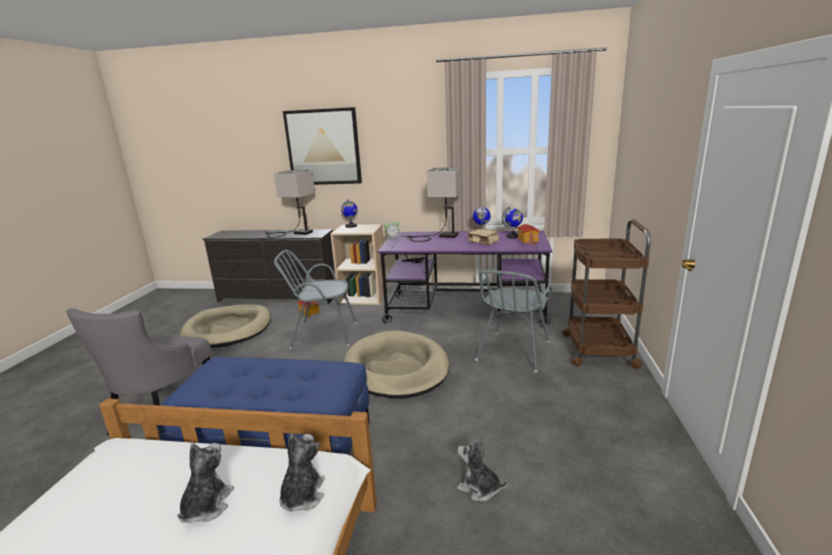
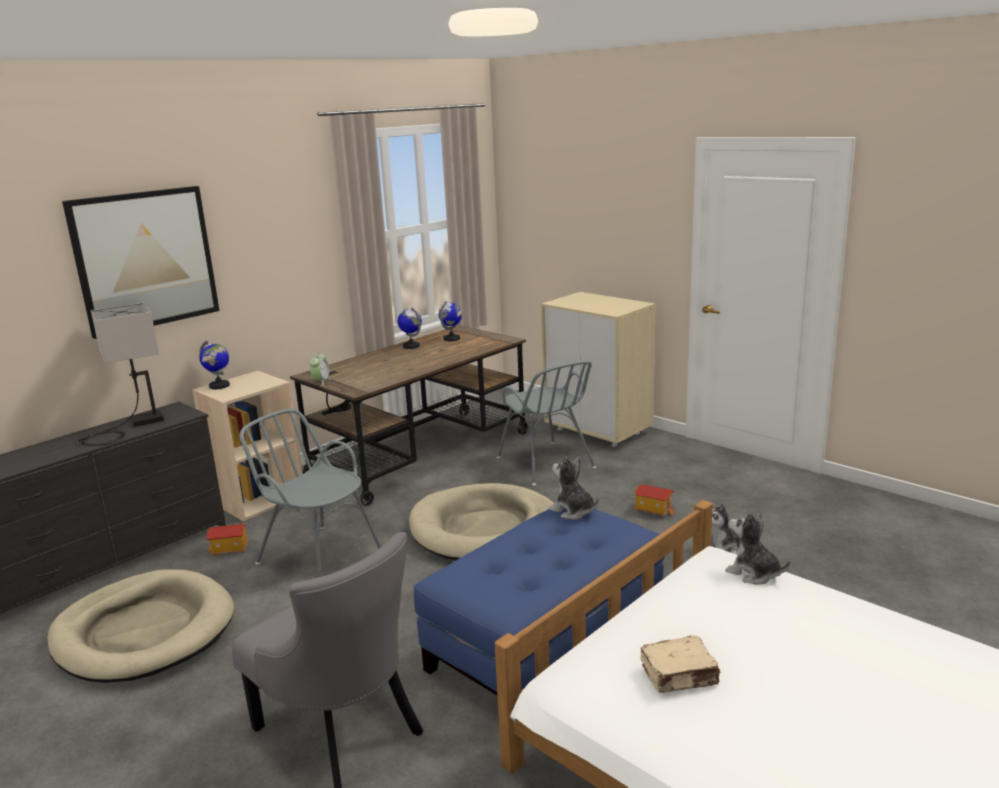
camera: 55 degrees left, 0 degrees up
(206, 506) = (729, 621): plush toy -> plush toy (573, 511)
(321, 334) = (317, 555): grey chair -> grey chair turned 90 degrees clockwise
(436, 237) = (371, 363): table lamp -> none
(465, 310) = (421, 454): purple desk -> brown desk
(483, 242) = (440, 352): beige book -> beige book (680, 676)
(528, 242) = (482, 339): toy house -> toy house (654, 510)
(598, 350) = (599, 431): brown cart -> beige cabinet

